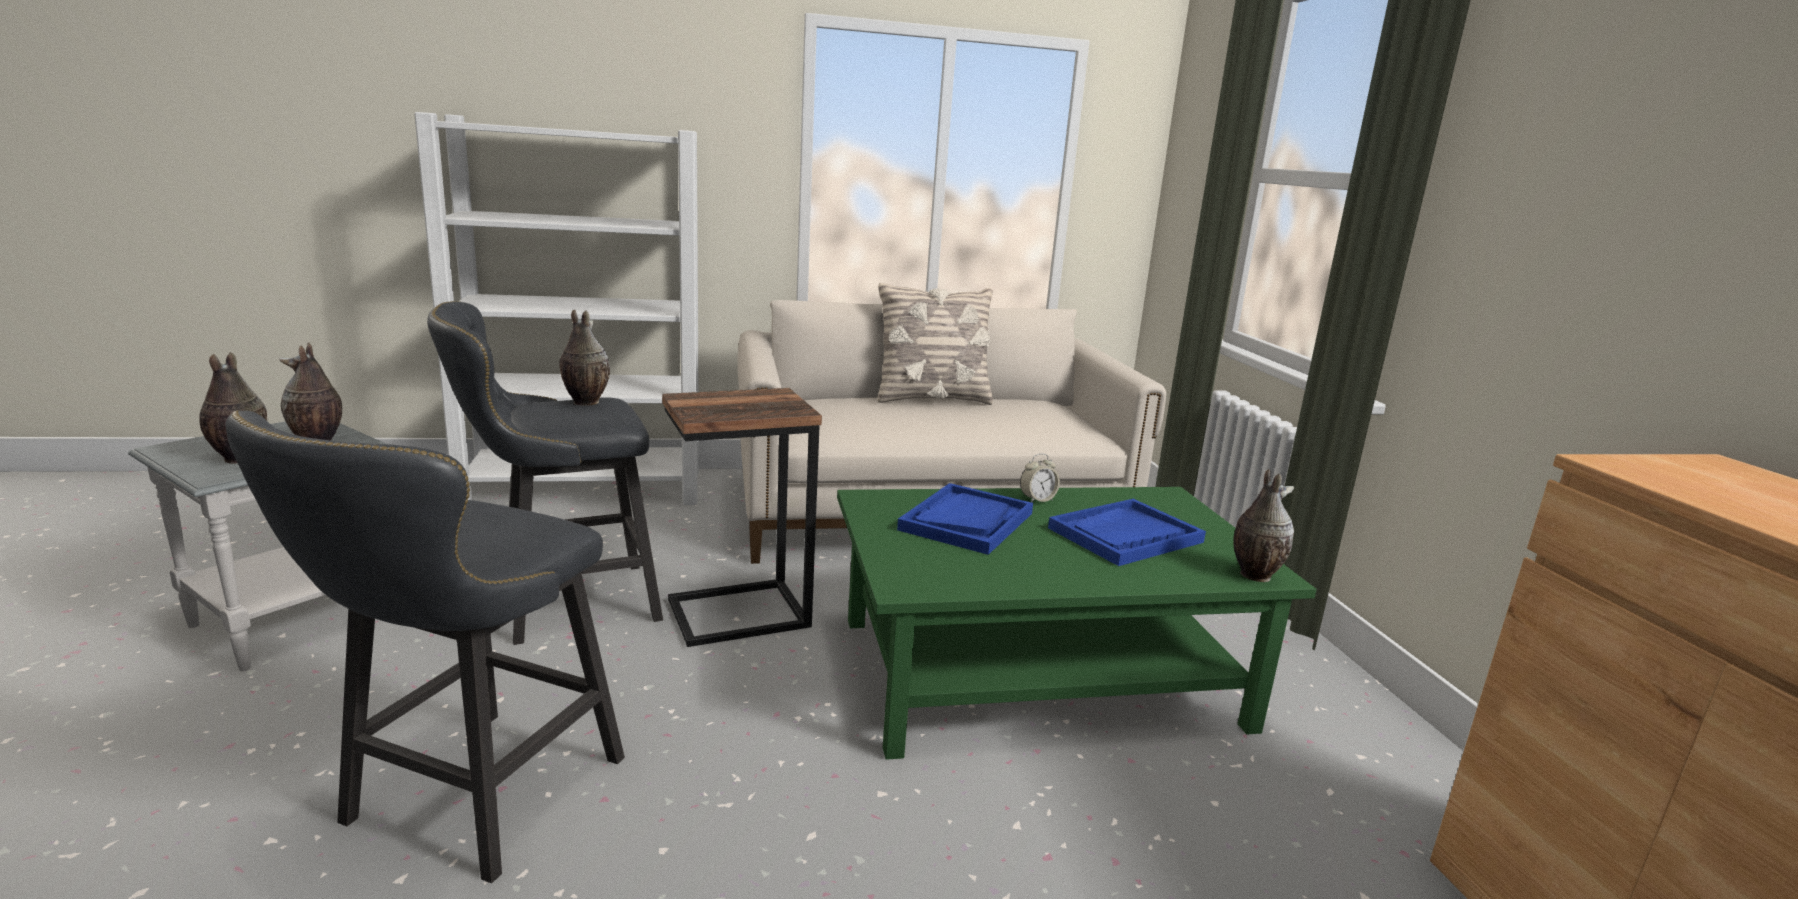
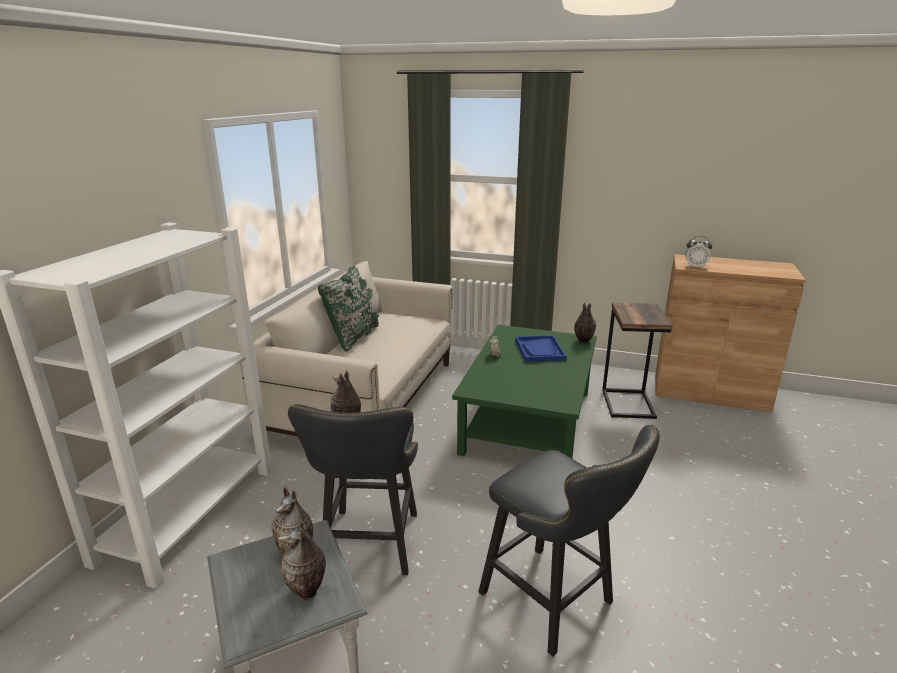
camera: 60 degrees left, 5 degrees up
(740, 614) = (428, 485): side table -> side table (629, 403)
(932, 400) = (354, 337): beige pillow -> green pillow
(966, 521) = (509, 376): blue tray -> none
(1651, 476) = (695, 267): none -> alarm clock

